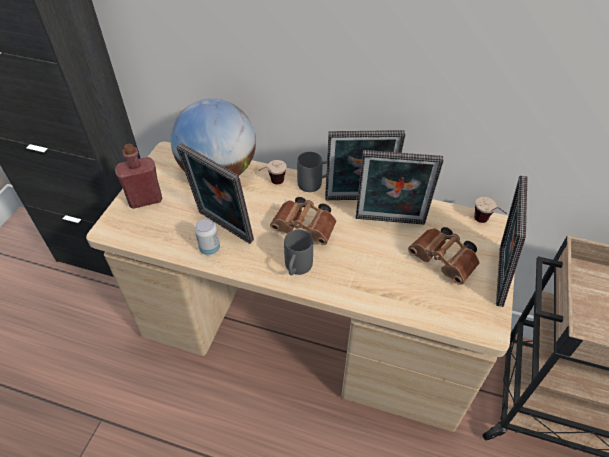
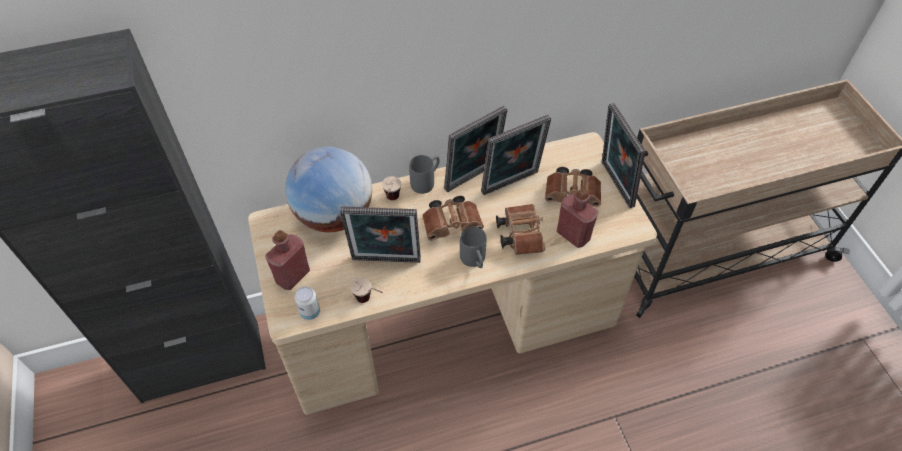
camera: 35 degrees left, 5 degrees up
(209, 248) = (391, 285): can -> can (310, 312)
(359, 268) = (519, 234): none -> brown binoculars
(412, 298) = (573, 235): none -> red bottle
(485, 224) = (579, 148): cup -> cup (369, 301)

